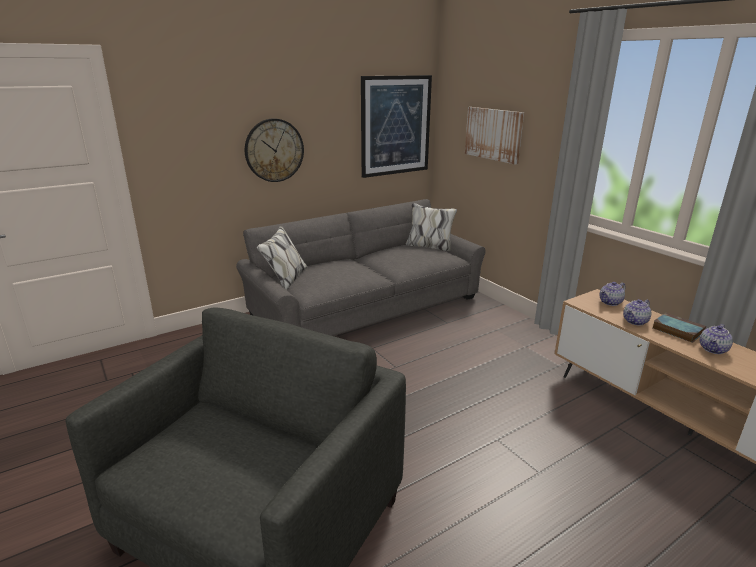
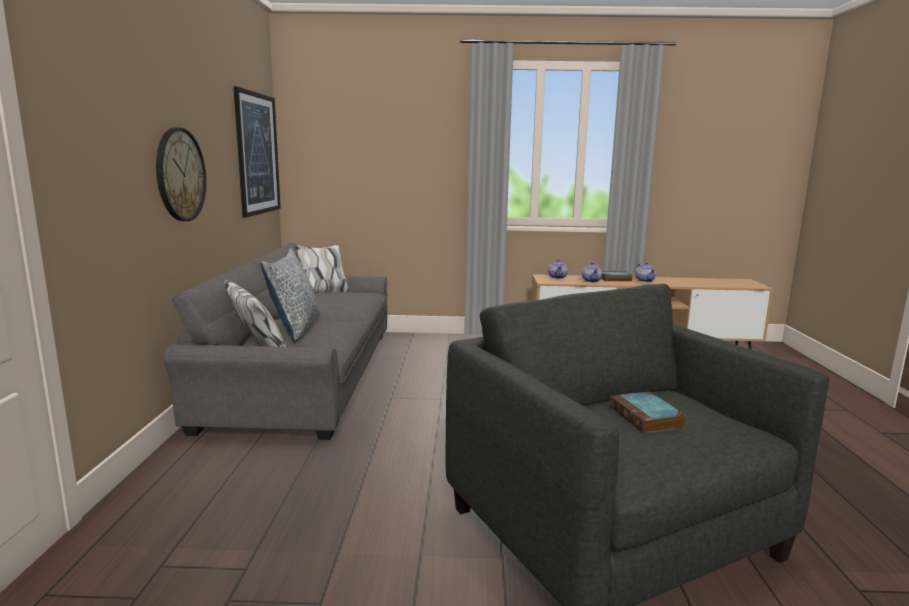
camera: 55 degrees left, 10 degrees down
(232, 450) = (647, 418): none -> book
(328, 271) = (295, 328): none -> pillow
(493, 134) = (373, 158): picture -> none

